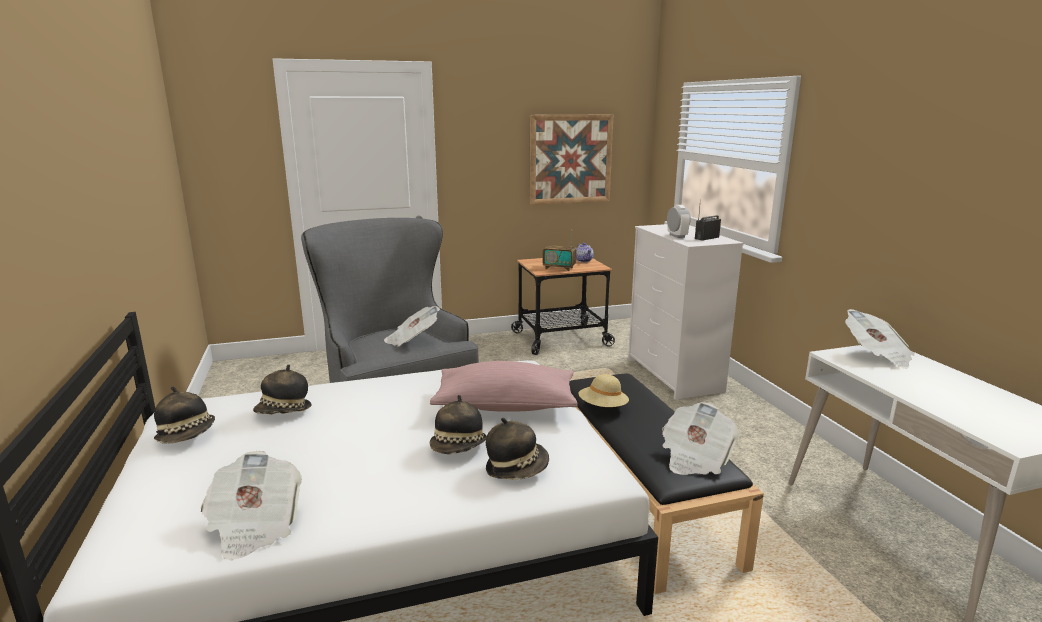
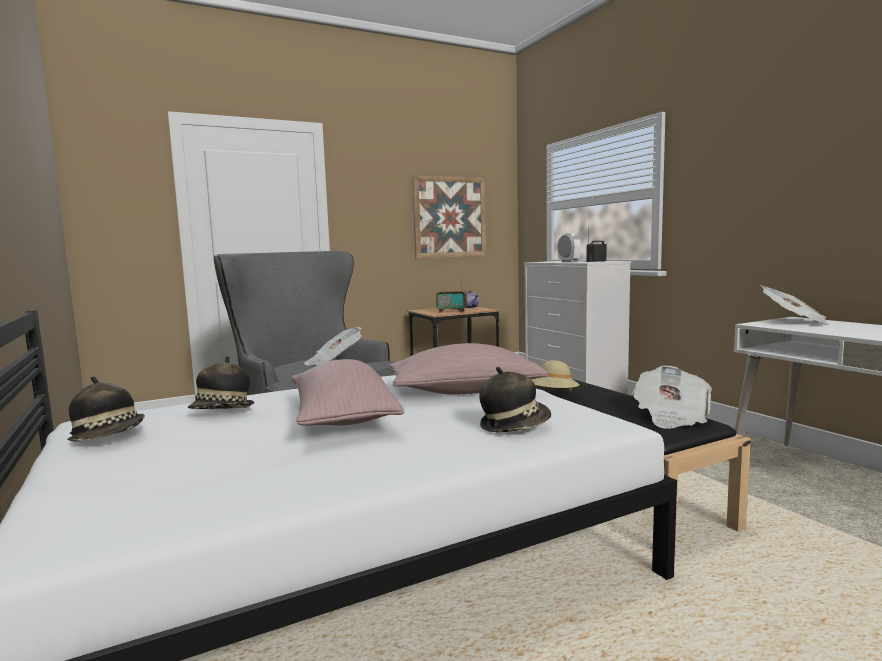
camera: 10 degrees left, 10 degrees down
(254, 526) = (234, 495): newspaper -> none
(378, 433) = (342, 417): none -> pink pillow
(459, 448) = (439, 419): hat -> none

